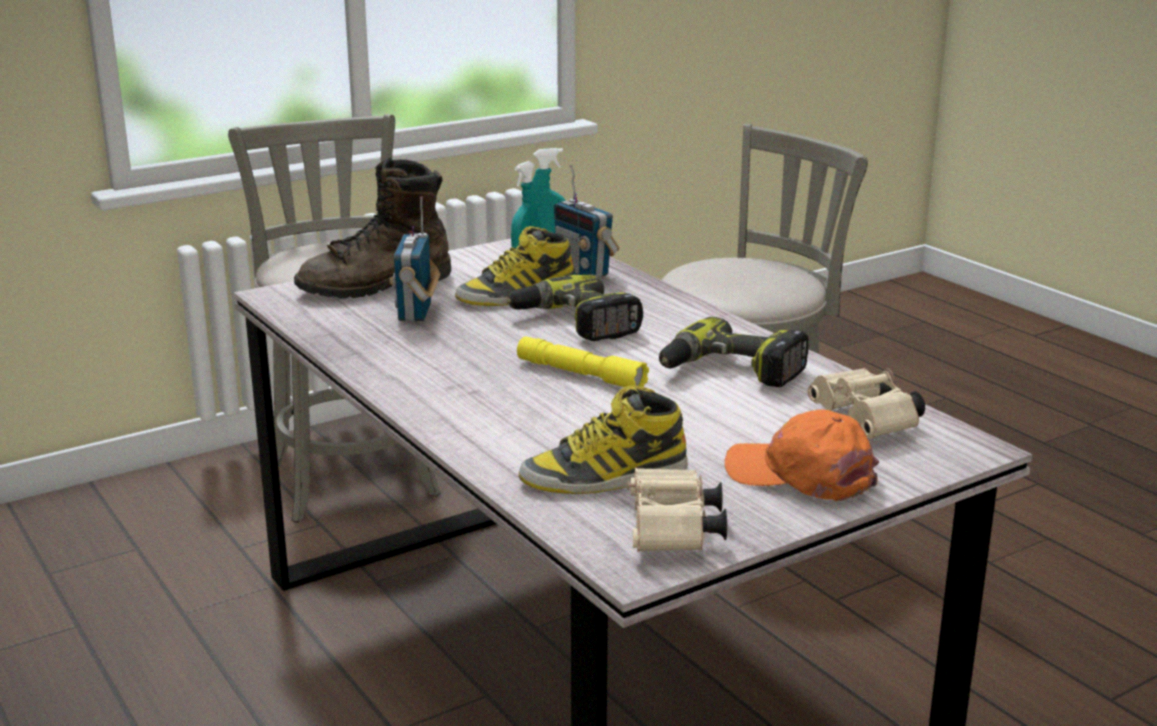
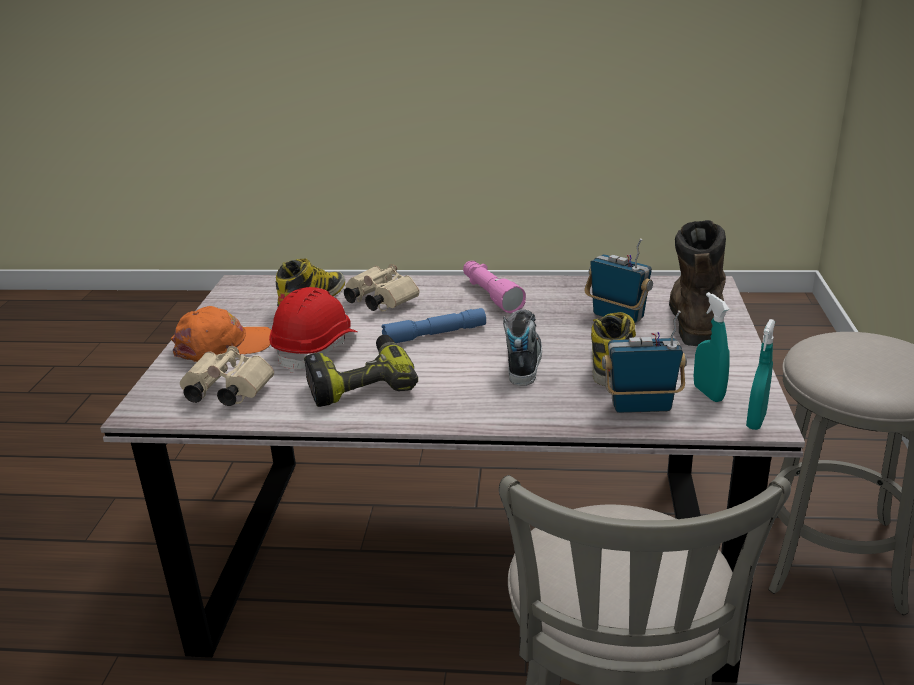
camera: 130 degrees right, 5 degrees up
(436, 380) = (490, 295): none -> pink flashlight
(574, 324) = (523, 361): power drill -> shoe
(580, 375) = (435, 334): yellow flashlight -> blue flashlight
(673, 534) = (242, 298): beige binoculars -> beige binoculars (378, 301)
(711, 419) = (316, 349): none -> red hard hat

